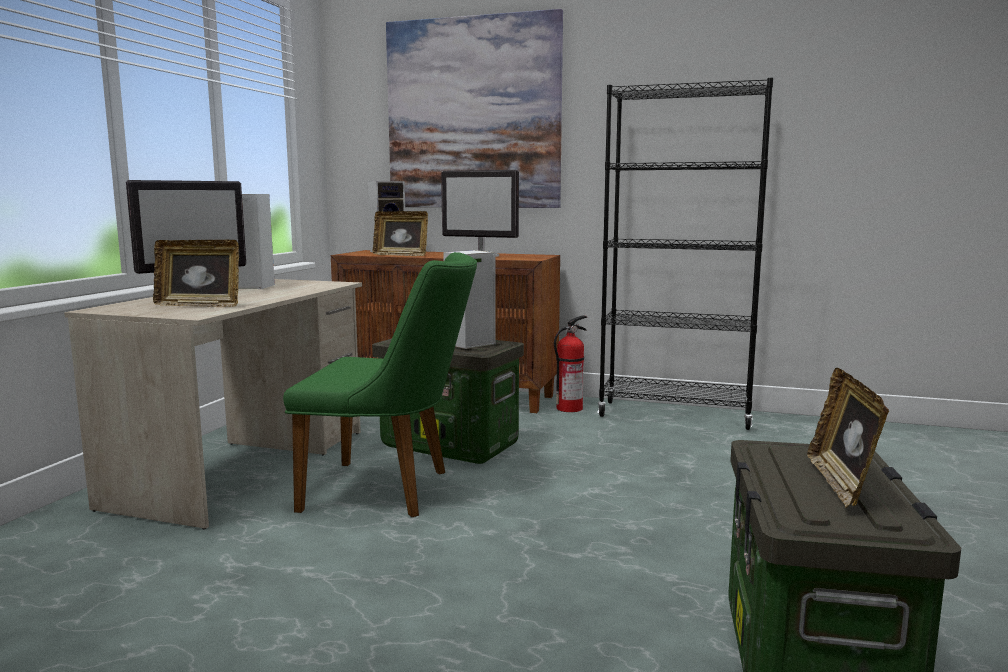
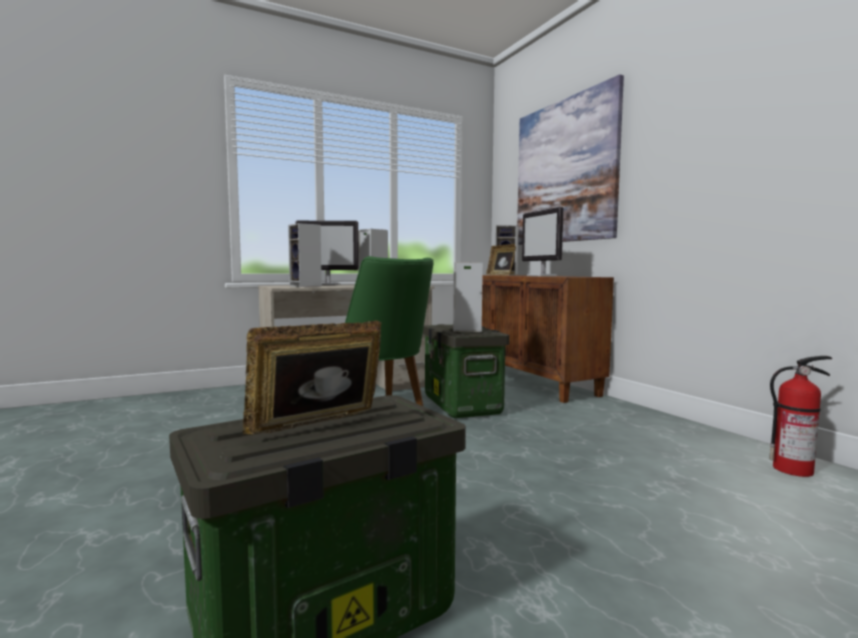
camera: 45 degrees right, 5 degrees down
(199, 305) = (306, 286): picture frame -> speaker
(569, 408) = (597, 405): fire extinguisher -> fire extinguisher (793, 469)
(675, 415) = (682, 431): black bookcase -> none

